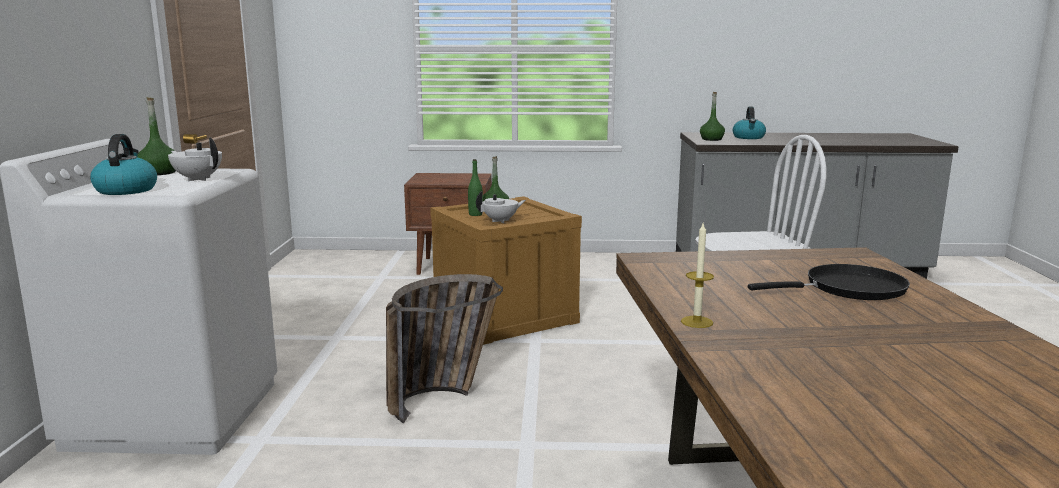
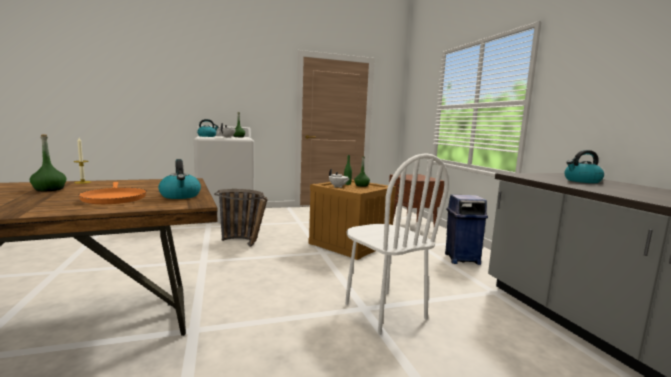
camera: 70 degrees right, 5 degrees down
(601, 271) = (461, 259): none -> blue trash can
(711, 139) = (536, 175): green bottle -> green bottle (49, 189)
(806, 260) = (180, 196): none -> kettle
(848, 289) = (114, 198): black frying pan -> orange frying pan

